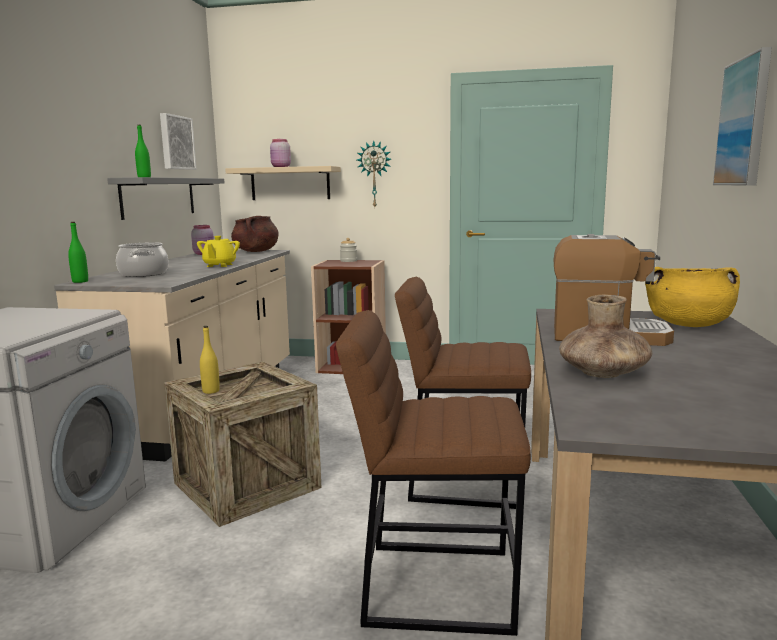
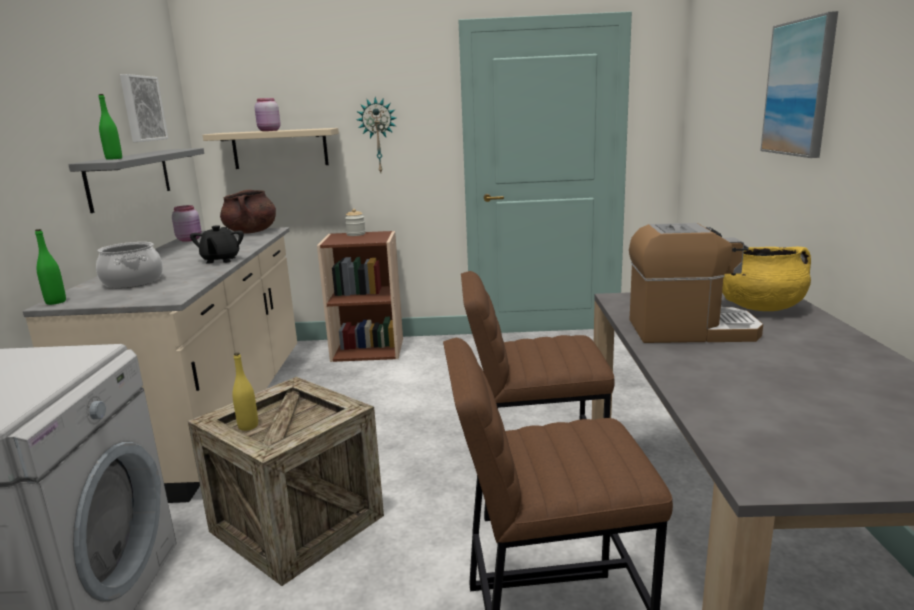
camera: 10 degrees left, 5 degrees up
(219, 265) = (220, 260): yellow teapot -> black teapot
(603, 373) = (722, 391): brown vase -> none

